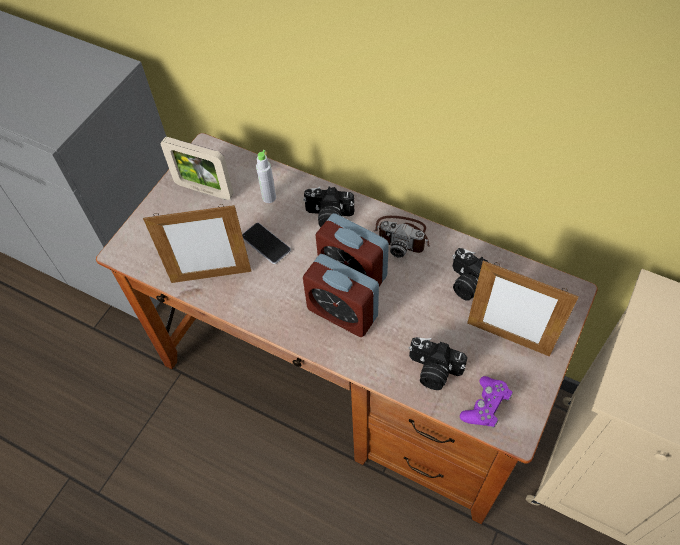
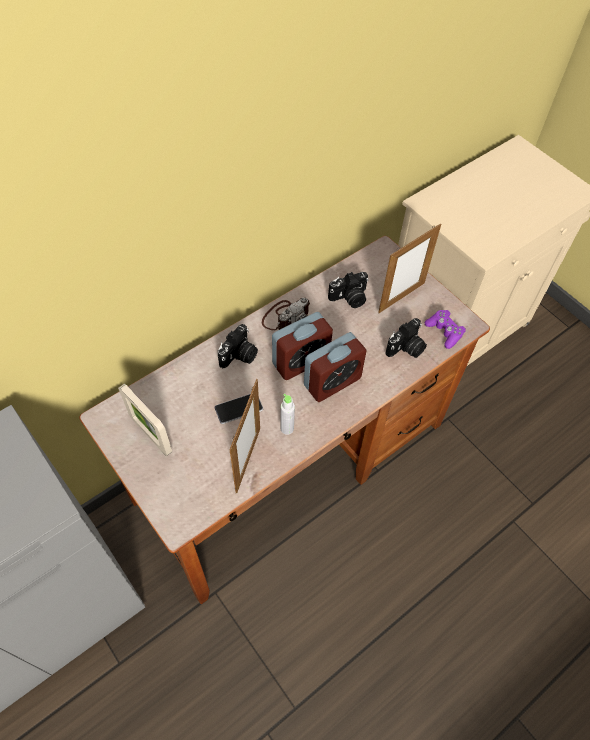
camera: 70 degrees left, 0 degrees up
(204, 190) = (151, 435): picture frame -> picture frame turned 90 degrees clockwise
(269, 197) = (192, 389): grey bottle -> grey bottle (287, 428)

